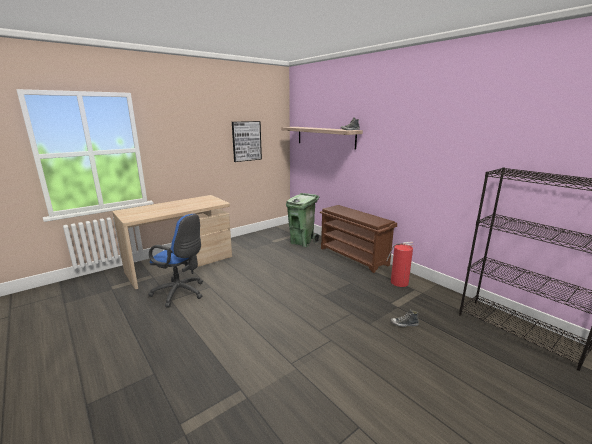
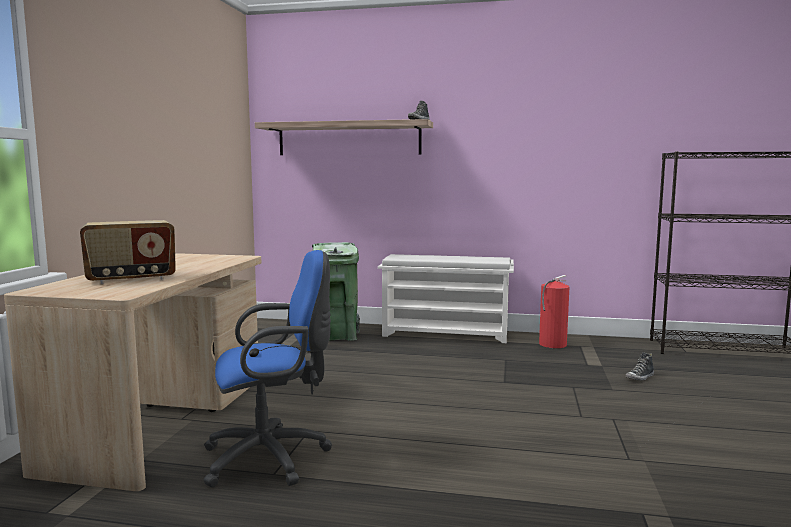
camera: 40 degrees left, 10 degrees down
(155, 210) = (131, 279): none -> radio
(246, 141) = (202, 144): picture -> none
(354, 256) = (446, 334): brown shoe rack -> white shoe rack

